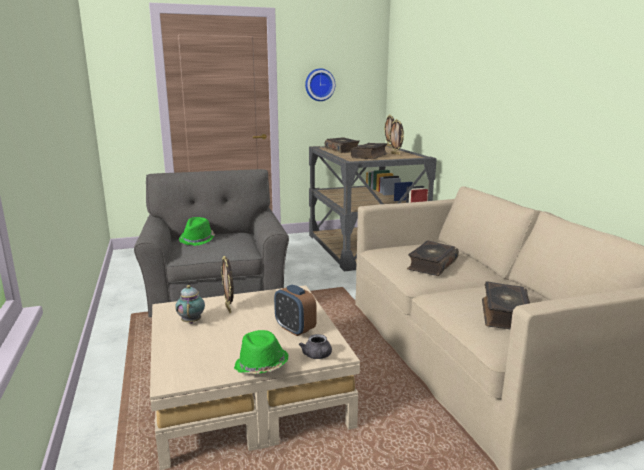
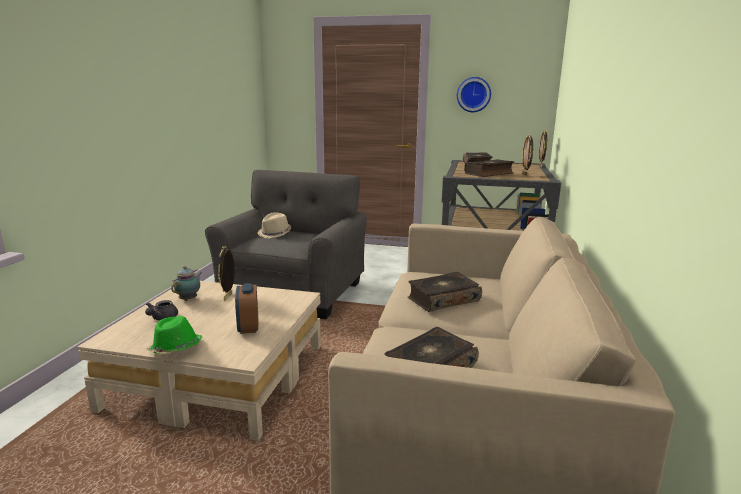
camera: 30 degrees right, 0 degrees up
(198, 240) = (275, 234): green hat -> beige hat
(318, 356) = (227, 356): grey teapot -> grey teapot (162, 318)

